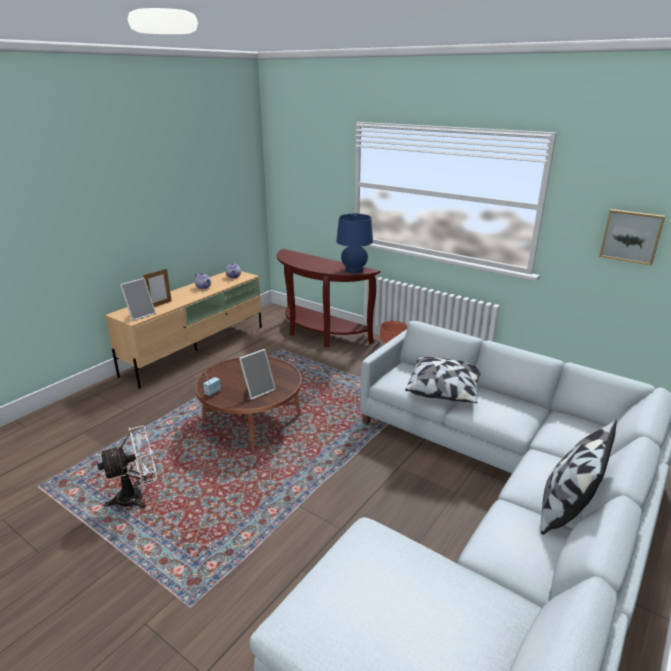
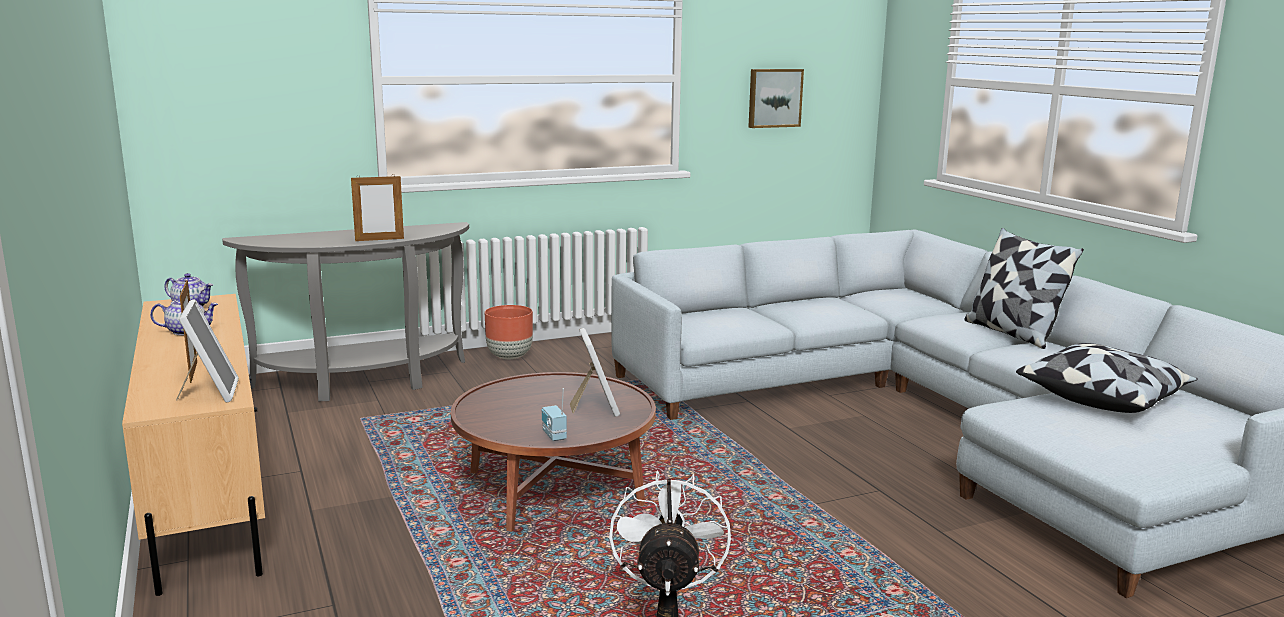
camera: 60 degrees left, 10 degrees down
(317, 268) = (379, 239): none -> picture frame
(319, 334) = (364, 382): brown console table -> grey console table
(354, 270) = (435, 229): blue table lamp -> none
(444, 390) = (753, 316): pillow -> pillow (1103, 398)

